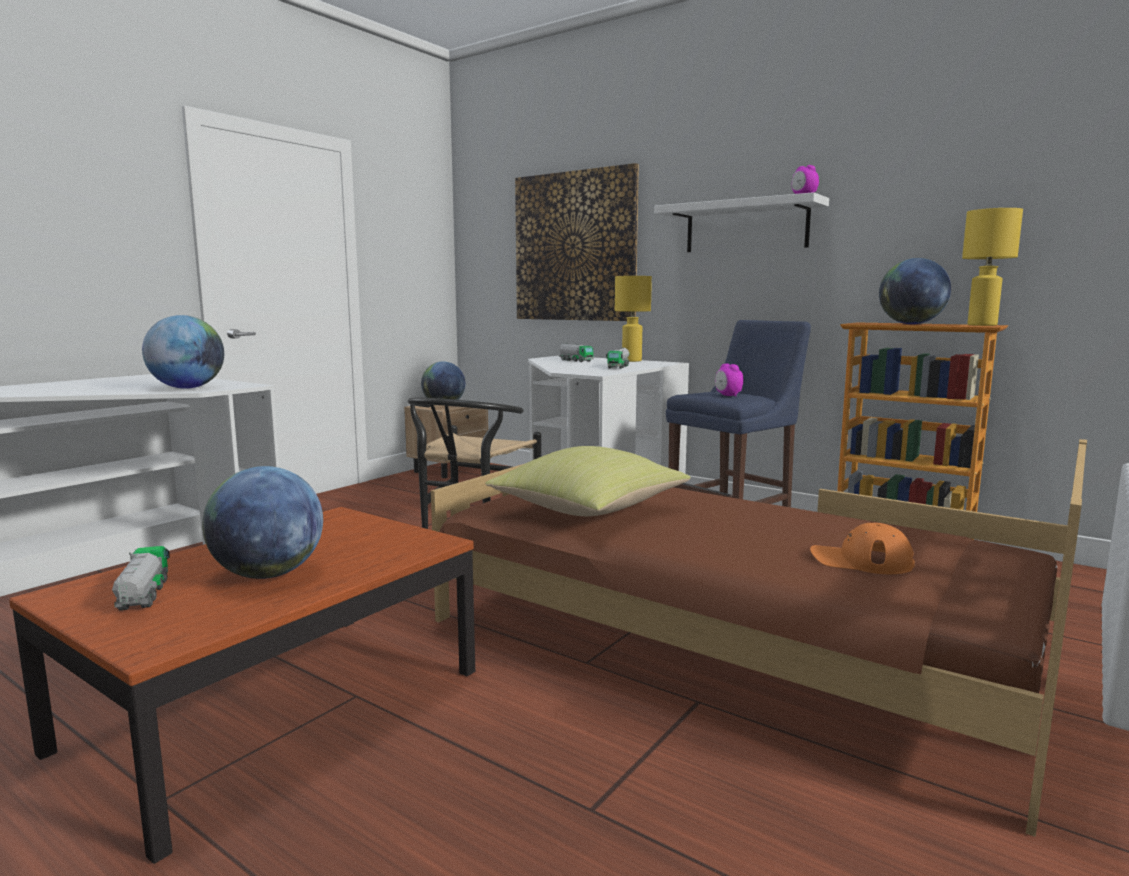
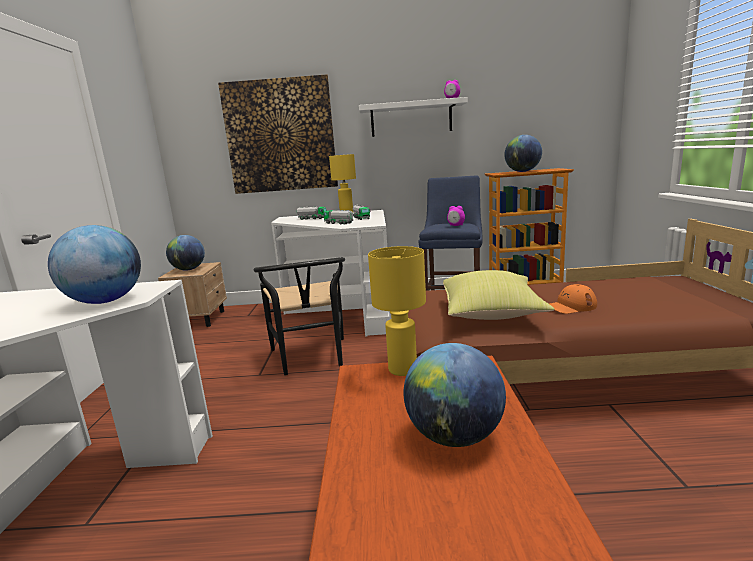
camera: 35 degrees left, 5 degrees up
(143, 595) = (421, 505): toy truck -> toy truck (339, 223)
(860, 560) = (658, 299): orange cap -> orange cap (570, 306)
(981, 325) = (554, 169): yellow table lamp -> yellow table lamp (402, 369)

